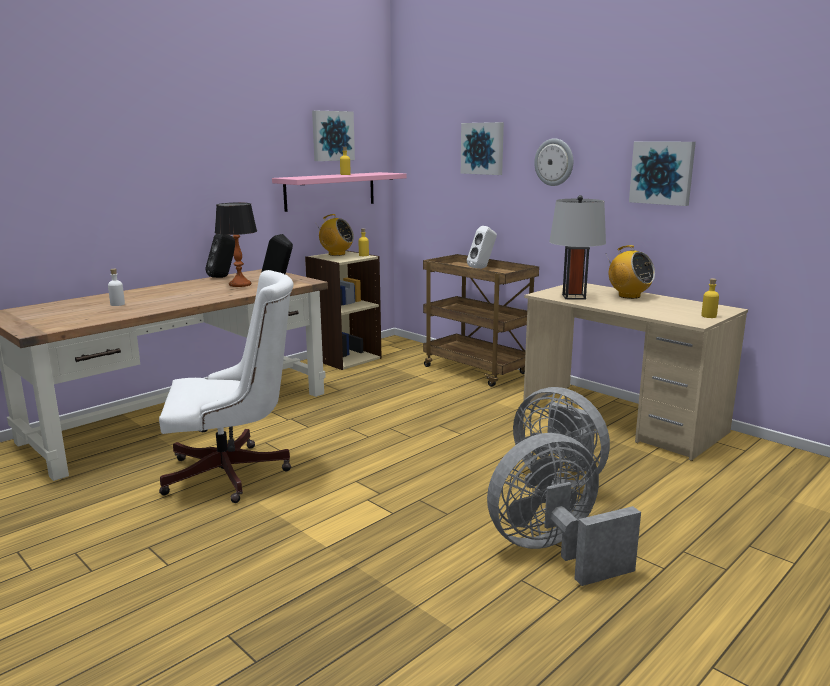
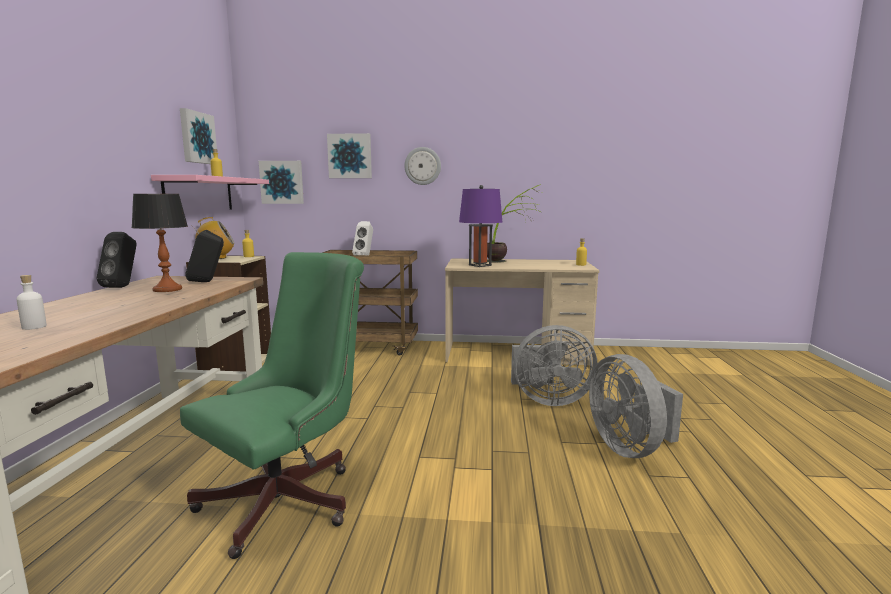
camera: 40 degrees left, 5 degrees down
(234, 474) = (289, 499): white office chair -> green office chair
(553, 551) = (629, 448): grey fan -> grey fan turned 45 degrees counterclockwise
(574, 297) = (480, 265): grey table lamp -> purple table lamp
(628, 296) = (508, 261): radio -> potted plant
(662, 173) = (515, 171): picture -> picture (282, 182)

